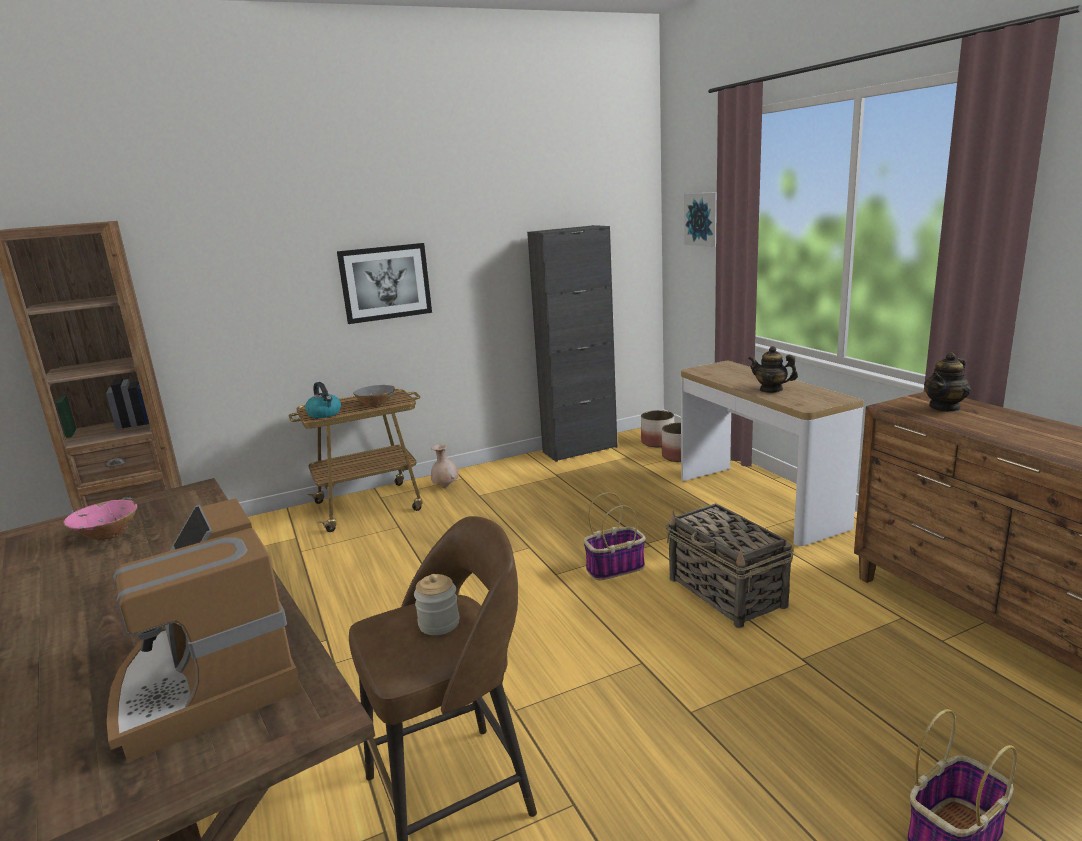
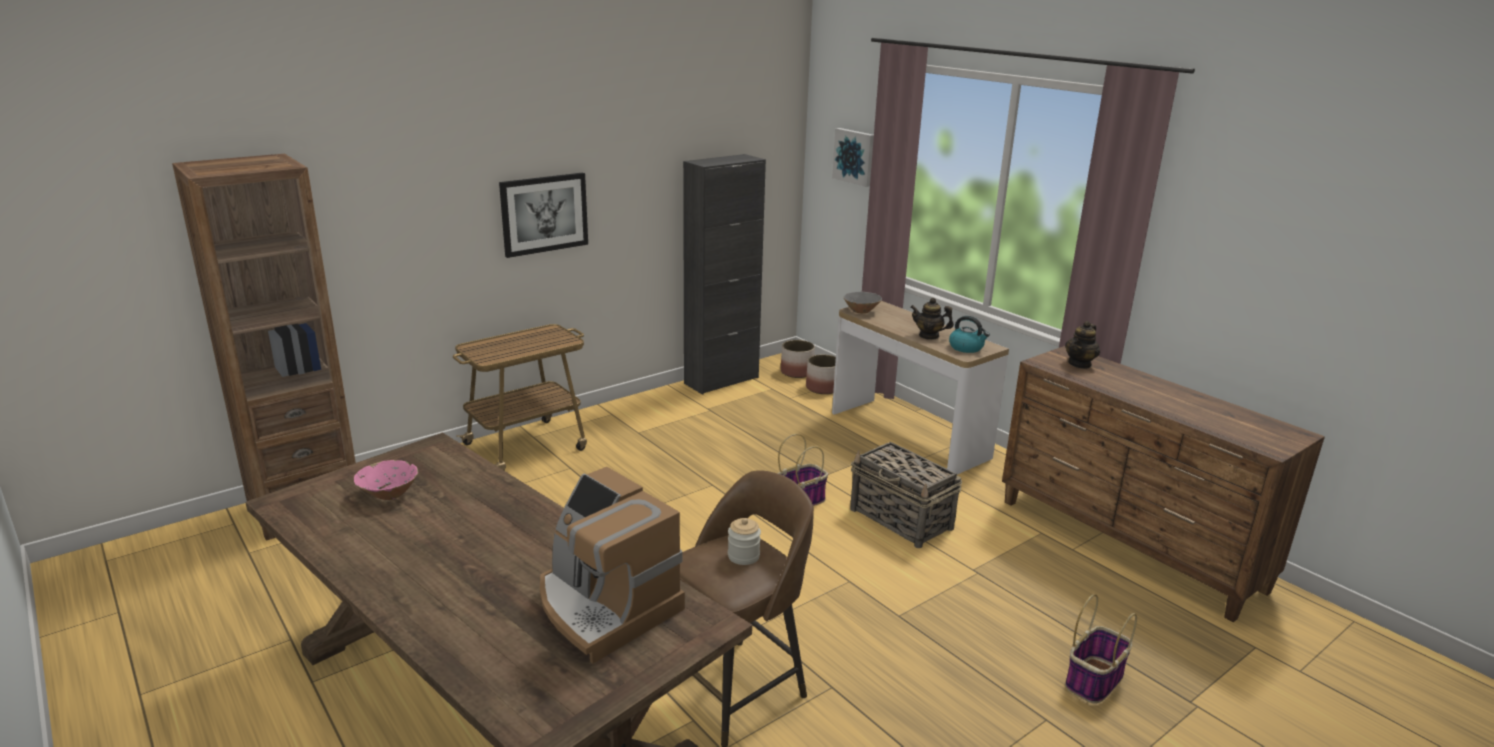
camera: 15 degrees left, 5 degrees up
(325, 414) = (495, 355): kettle -> kettle (966, 348)
(376, 405) = (543, 344): grey bowl -> grey bowl (861, 311)
(445, 486) = (598, 423): beige vase -> none

